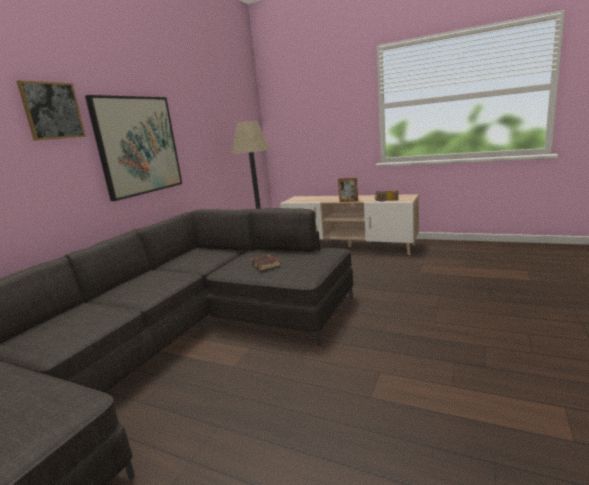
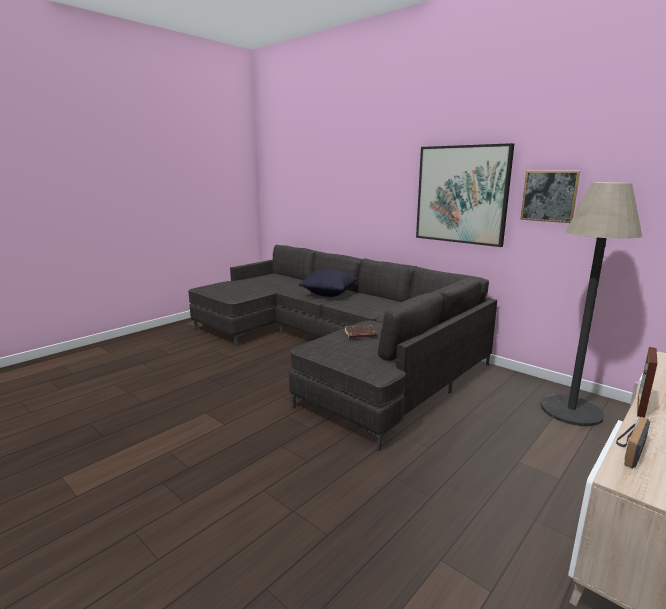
camera: 105 degrees right, 0 degrees up
(52, 111) = (396, 160): picture -> picture (549, 196)
(100, 312) = (328, 294): none -> black pillow

